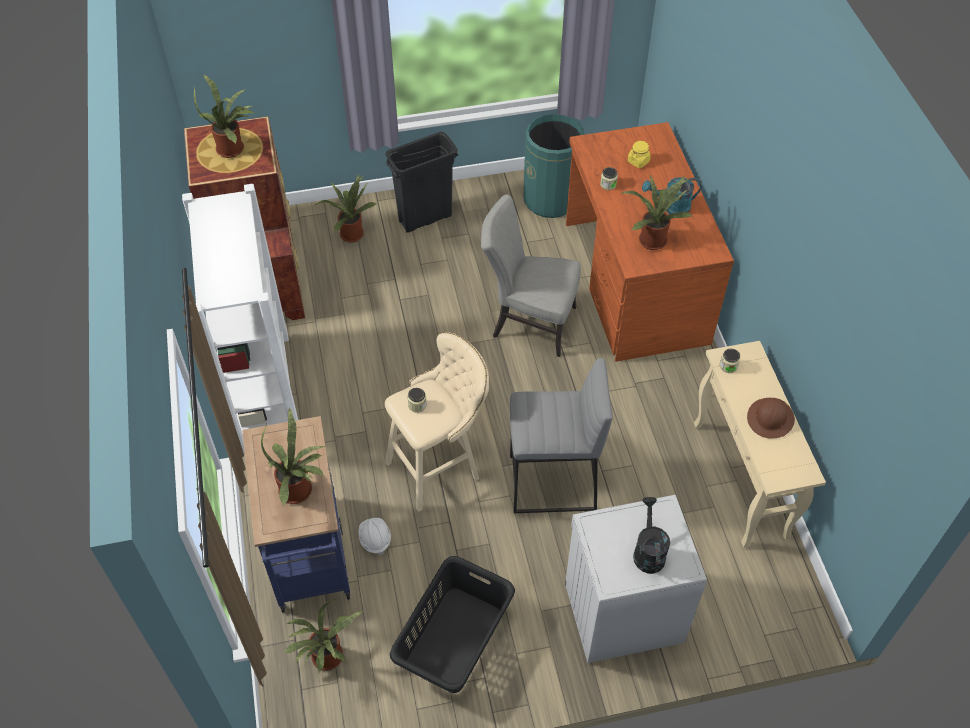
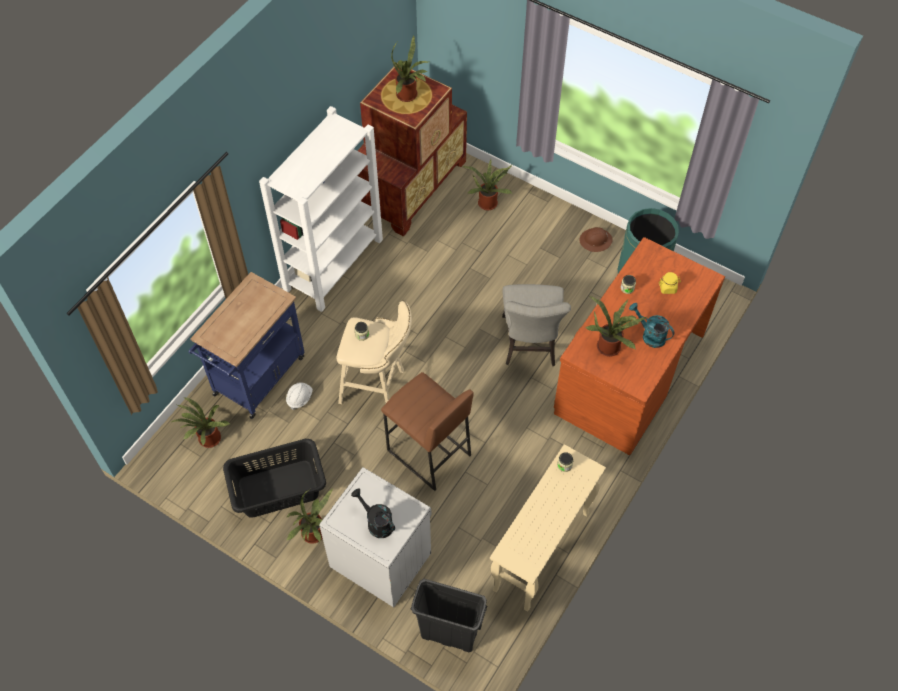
camera: 45 degrees right, 5 degrees up
(299, 491) = (240, 329): potted plant -> potted plant (315, 535)
(425, 218) = (545, 226): black trash can -> black trash can (449, 635)
(528, 322) = (530, 344): grey chair -> grey chair turned 150 degrees counterclockwise
(552, 483) = (428, 453): grey stool -> brown stool
(648, 551) = (376, 523): black watering can -> black watering can turned 90 degrees counterclockwise
(770, 419) = (548, 518): brown hard hat -> brown hard hat (595, 240)

